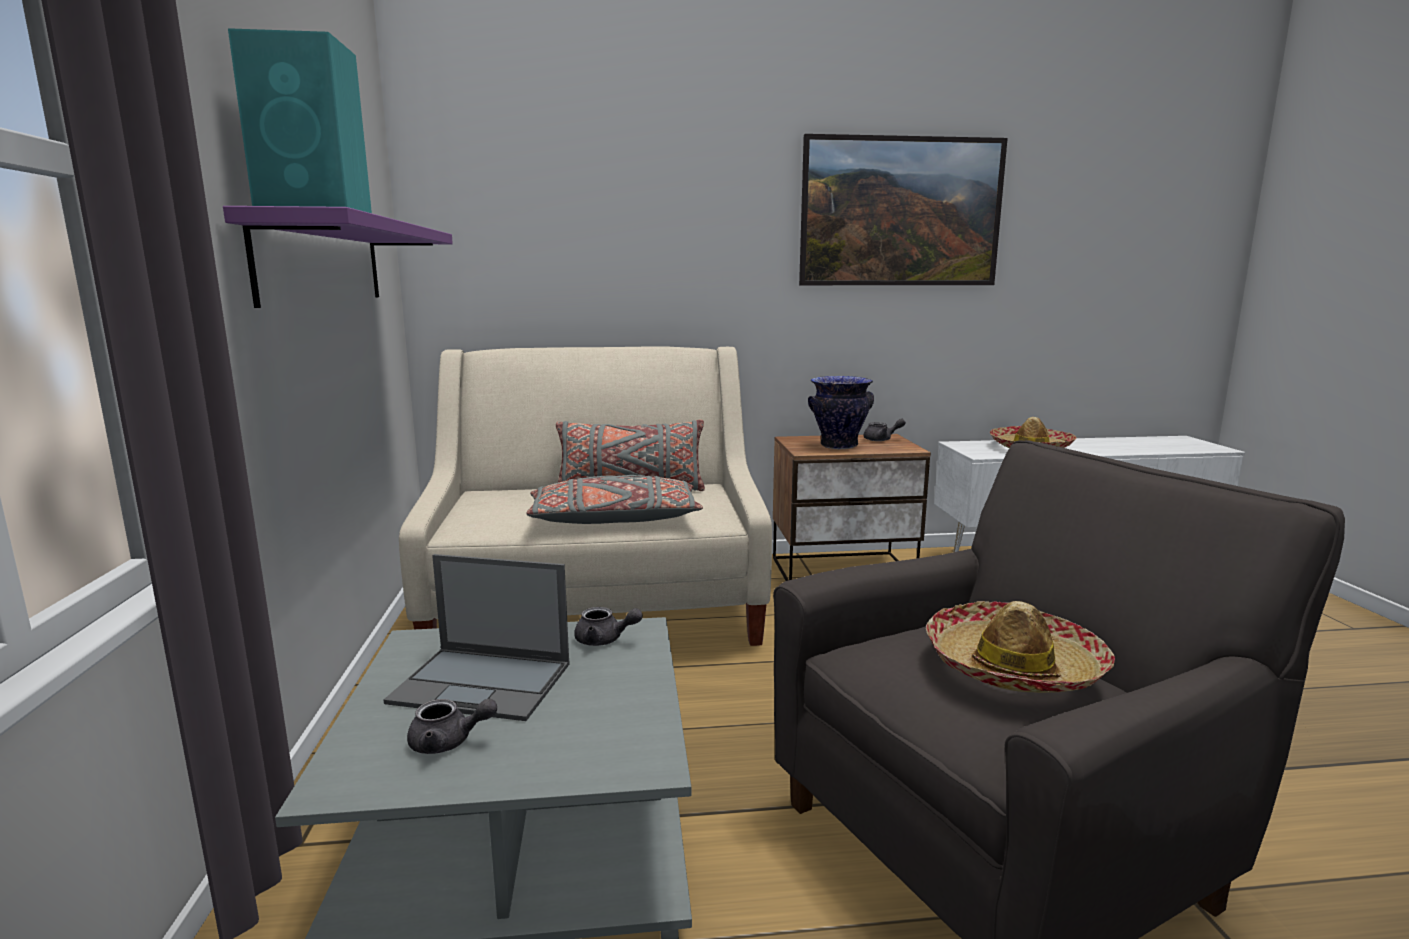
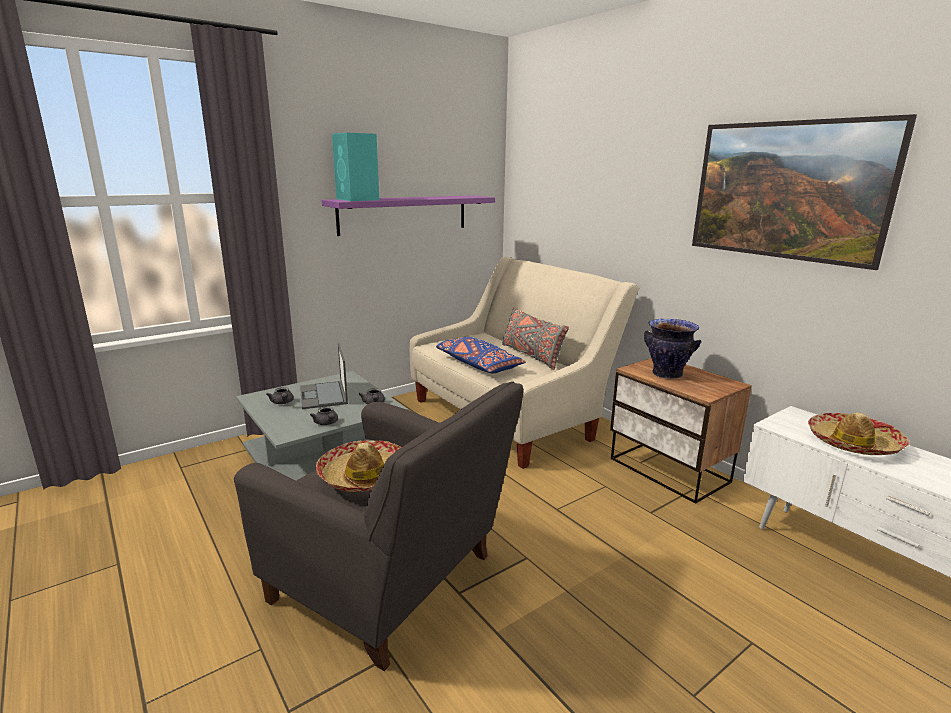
camera: 60 degrees right, 5 degrees up
(614, 519) = (478, 364): grey pillow -> blue pillow
(881, 439) = (716, 383): grey teapot -> grey teapot (327, 423)

